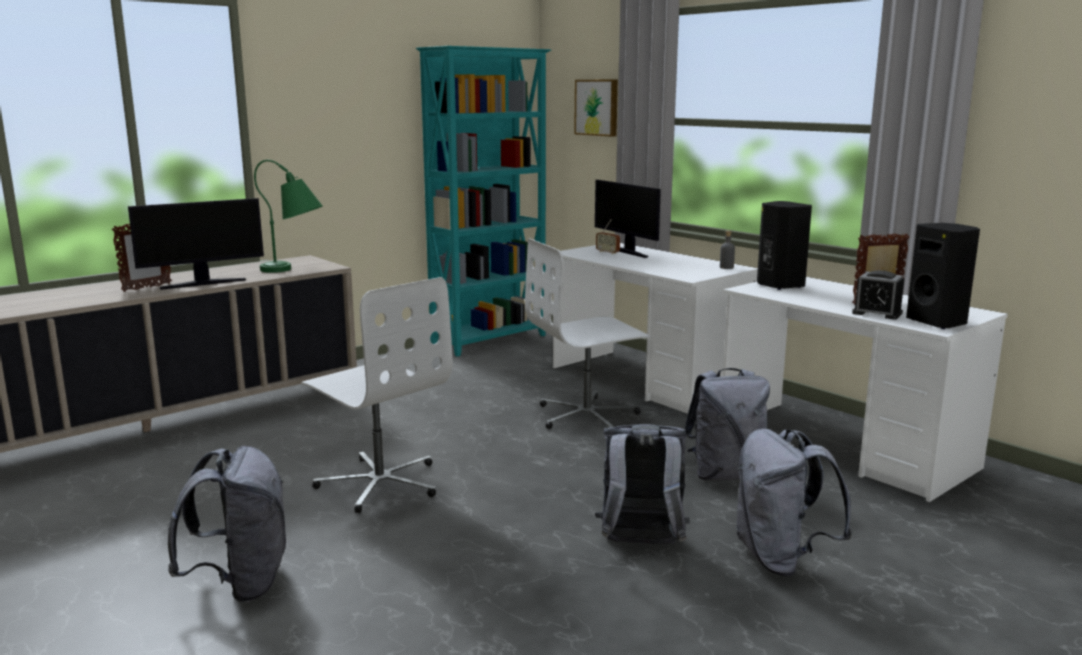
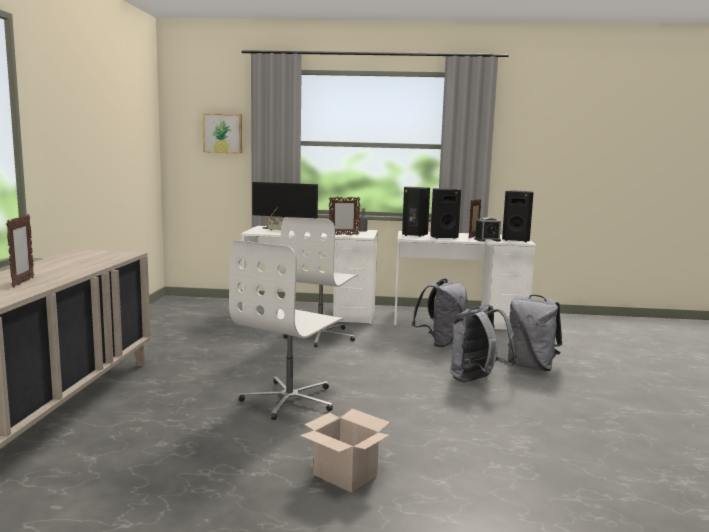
camera: 45 degrees left, 5 degrees down
(203, 283) = (67, 273): monitor -> none
(240, 584) = (343, 475): grey backpack -> cardboard box
(294, 270) = (109, 258): green table lamp -> none
(380, 483) = (290, 400): white office chair -> white office chair turned 120 degrees clockwise
(490, 340) = (162, 312): turquoise bookcase -> none
(669, 271) = (343, 235): none -> picture frame
(812, 296) = (443, 237): none -> black speaker

